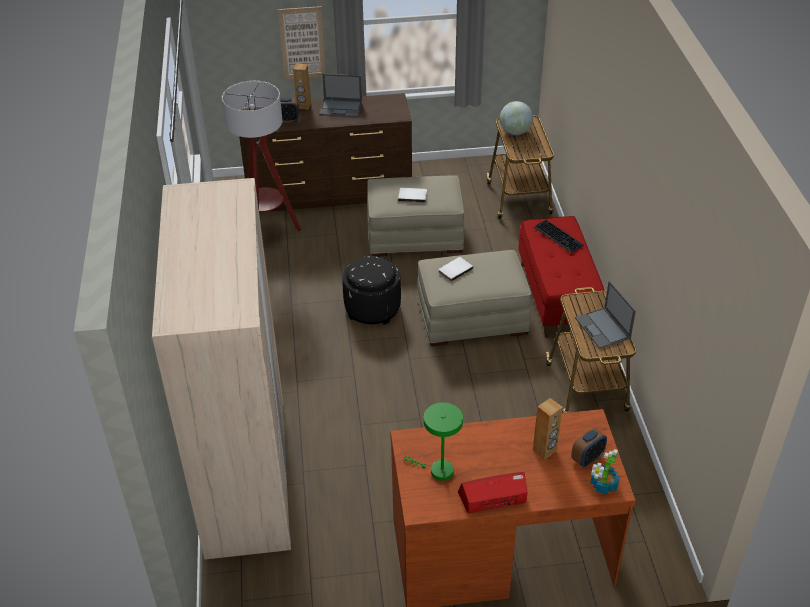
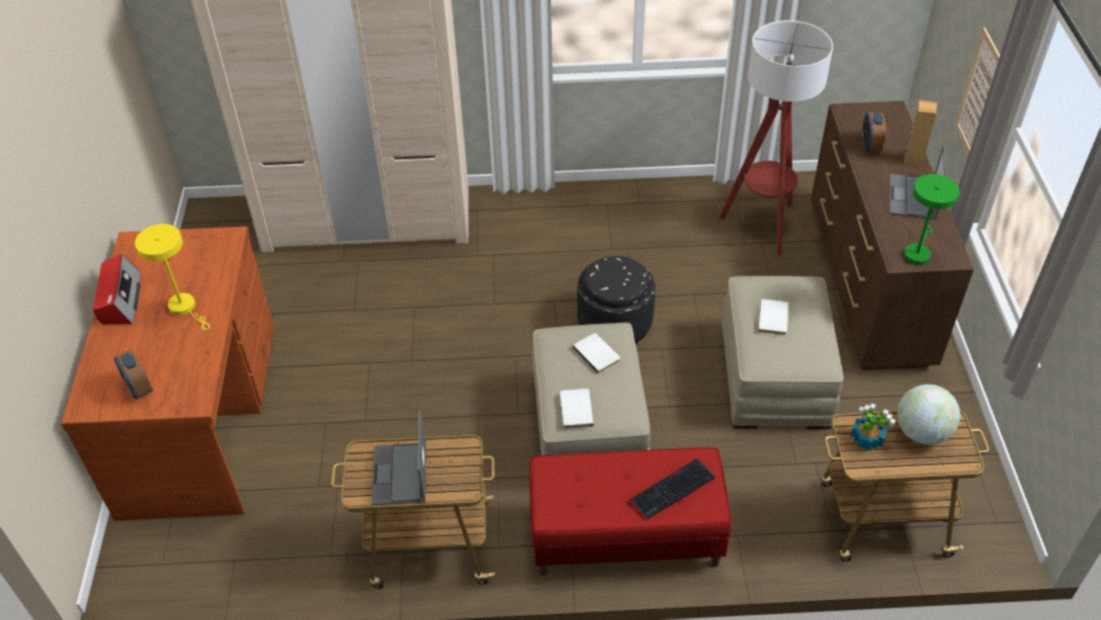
camera: 95 degrees right, 5 degrees up
(437, 470) = (177, 259): green table lamp -> green table lamp (917, 252)
(496, 449) = (185, 308): none -> yellow table lamp
(506, 278) = (574, 410): none -> white book
(545, 450) = (167, 350): brown speaker -> none
(603, 328) = (400, 475): laptop -> laptop turned 75 degrees counterclockwise
(603, 485) = (94, 396): potted plant -> potted plant (866, 438)

